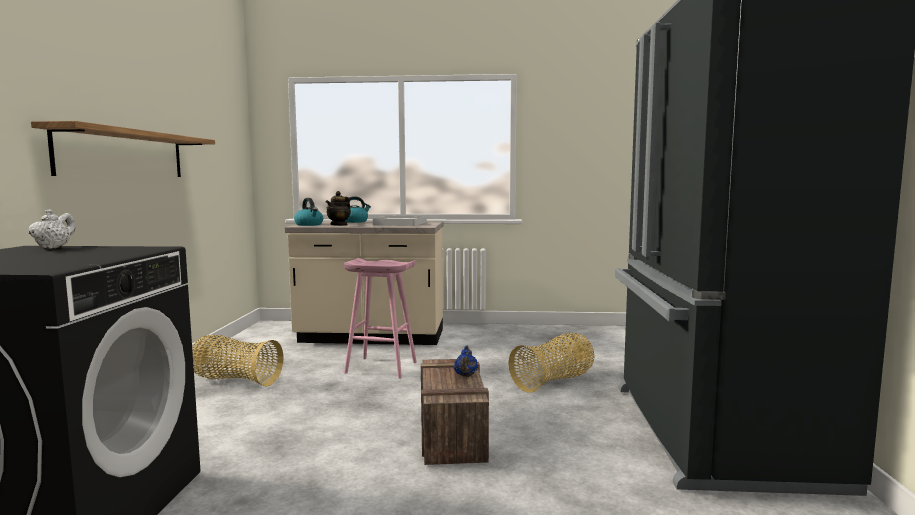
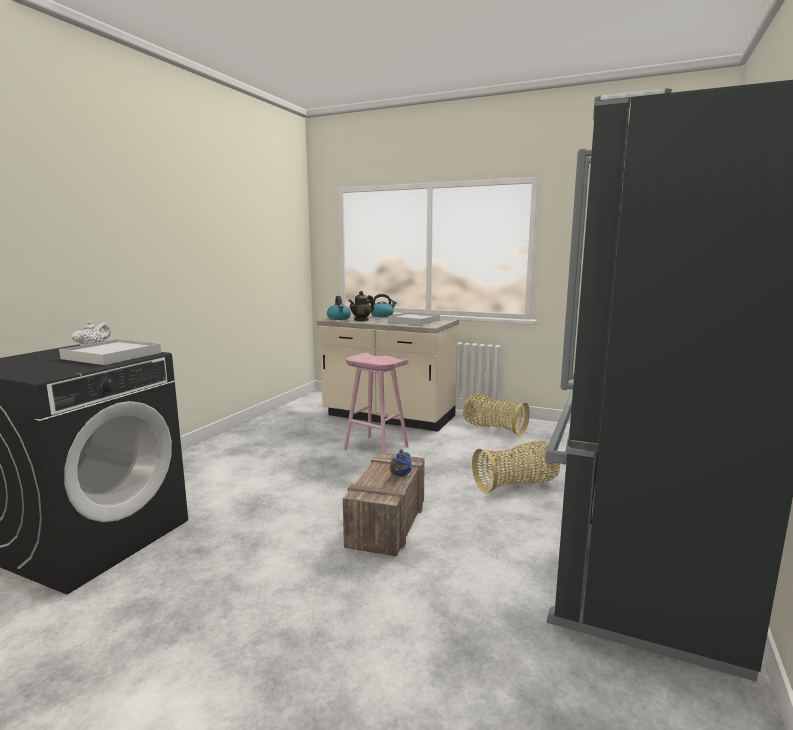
camera: 20 degrees right, 5 degrees up
(104, 251) = (112, 356): none -> white tray
(124, 154) = (181, 266): shelf -> none
(235, 380) = (262, 444): basket -> basket (493, 428)

